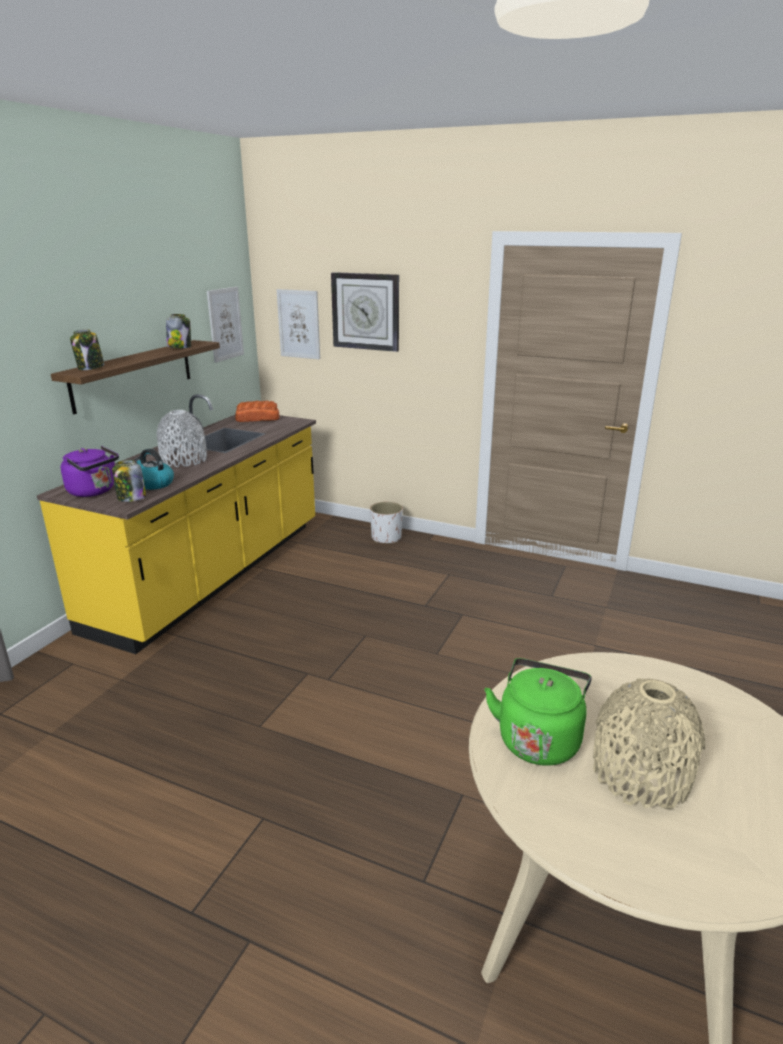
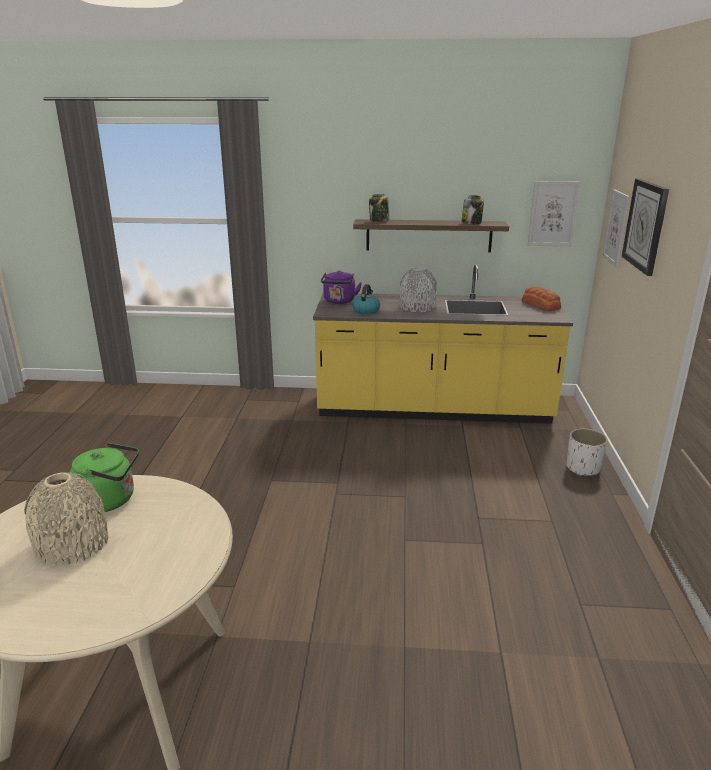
camera: 70 degrees right, 0 degrees up
(131, 498) = (337, 311): jar -> none

